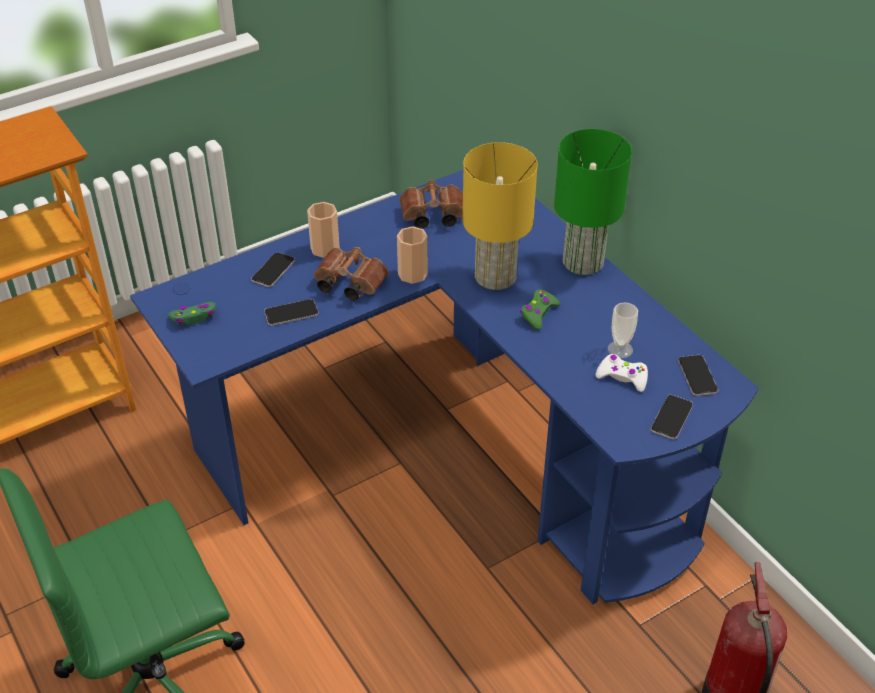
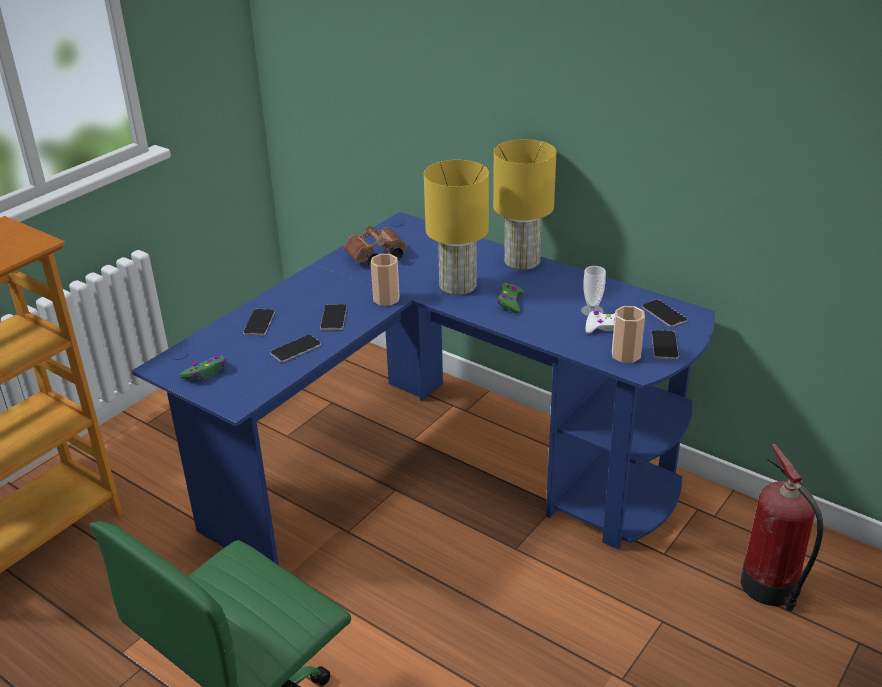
camera: 20 degrees left, 10 degrees down
(325, 249) = (297, 298): cup -> cup (626, 355)
(347, 284) = (333, 318): brown binoculars -> phone
(582, 263) = (522, 262): green table lamp -> yellow table lamp

